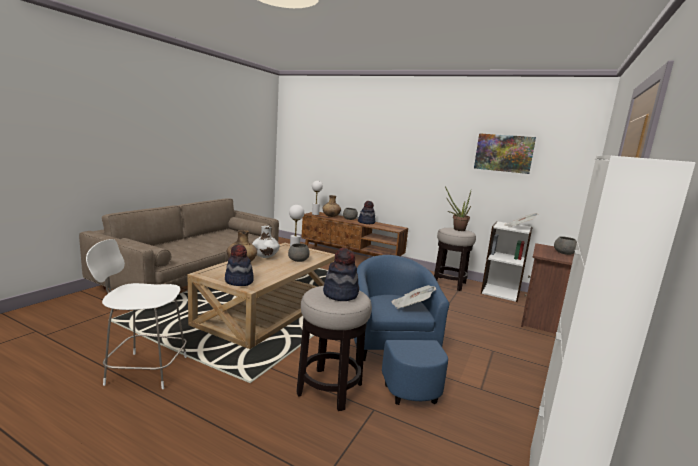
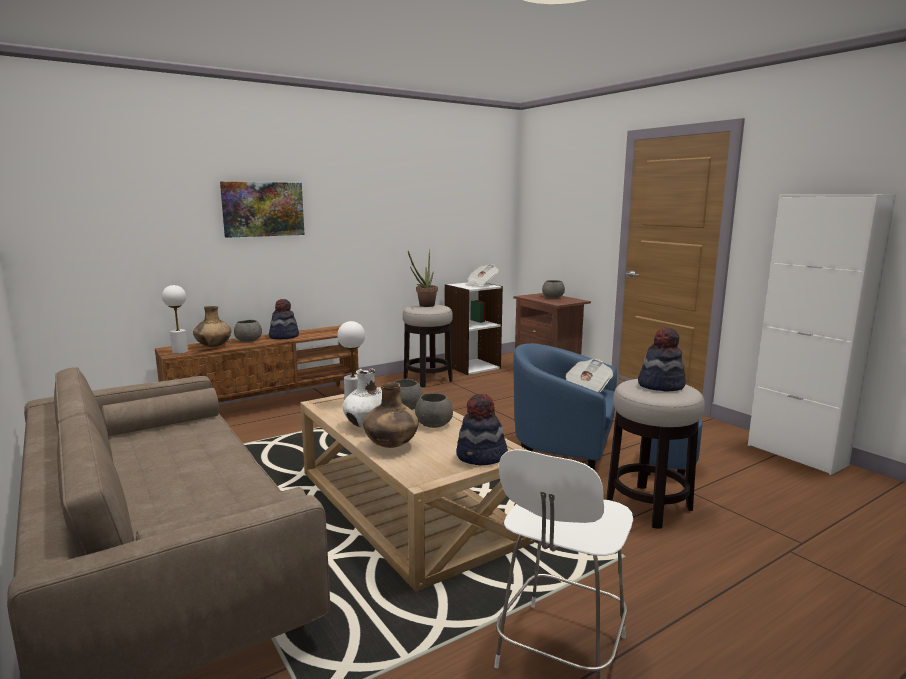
camera: 60 degrees left, 0 degrees up
(279, 268) = (434, 424): none -> grey bowl
(504, 153) = (438, 198): picture -> picture (263, 209)

